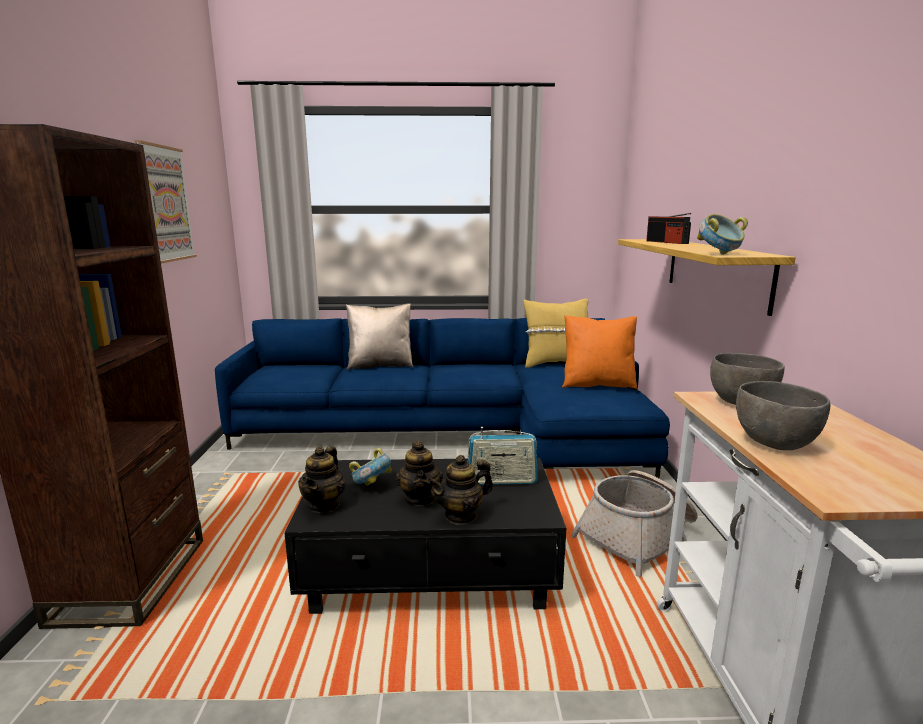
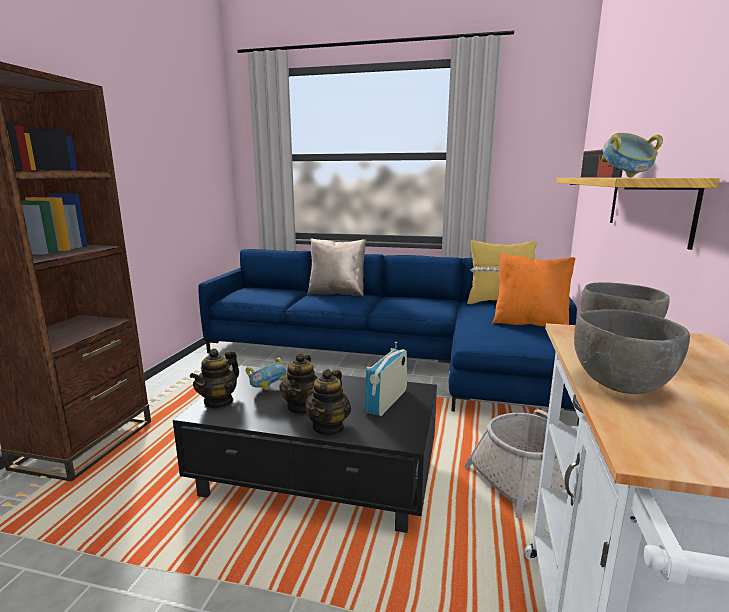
camera: 15 degrees right, 0 degrees up
(166, 204) = (162, 148): picture -> none
(461, 515) = (329, 427): teapot -> teapot turned 60 degrees counterclockwise
(501, 480) = (386, 401): radio -> radio turned 105 degrees clockwise

